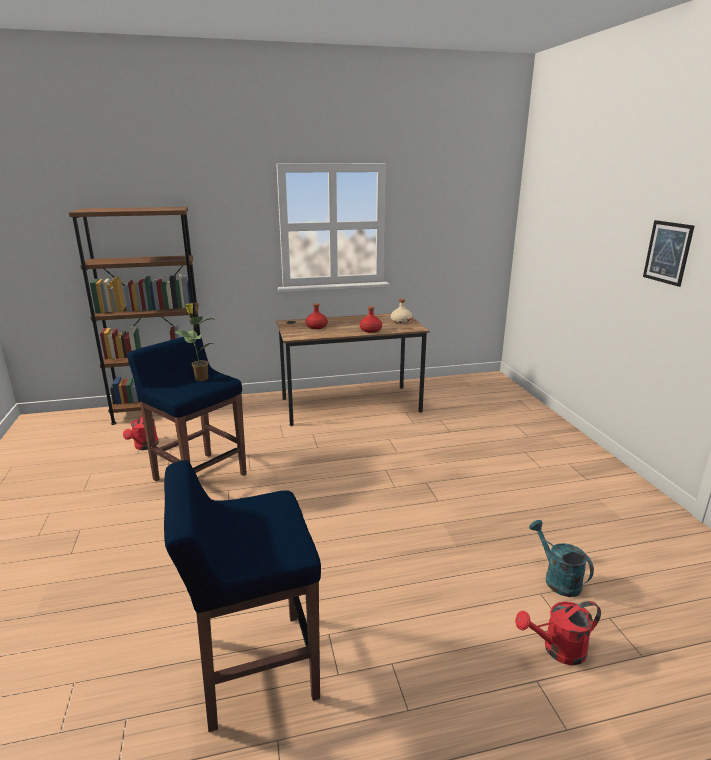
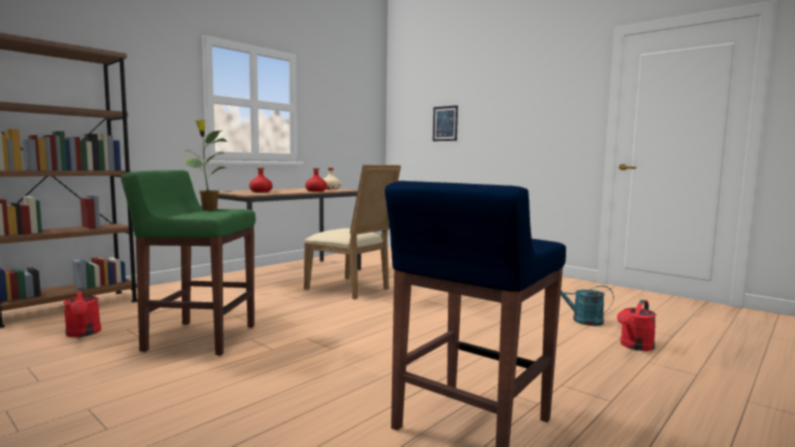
camera: 35 degrees left, 15 degrees down
(199, 476) = (199, 338): blue stool -> green stool
(377, 443) = (352, 289): none -> beige chair
(667, 252) = (537, 109): picture -> picture (445, 123)

